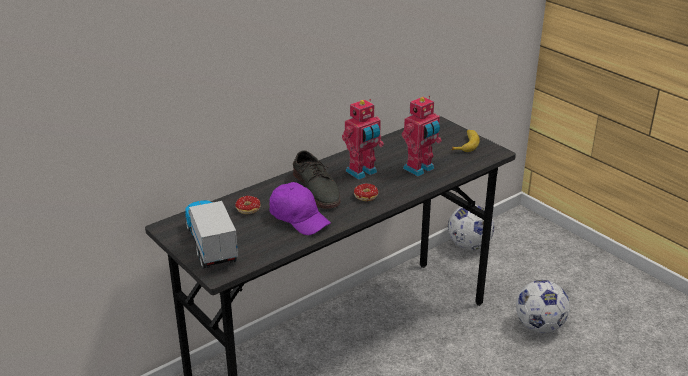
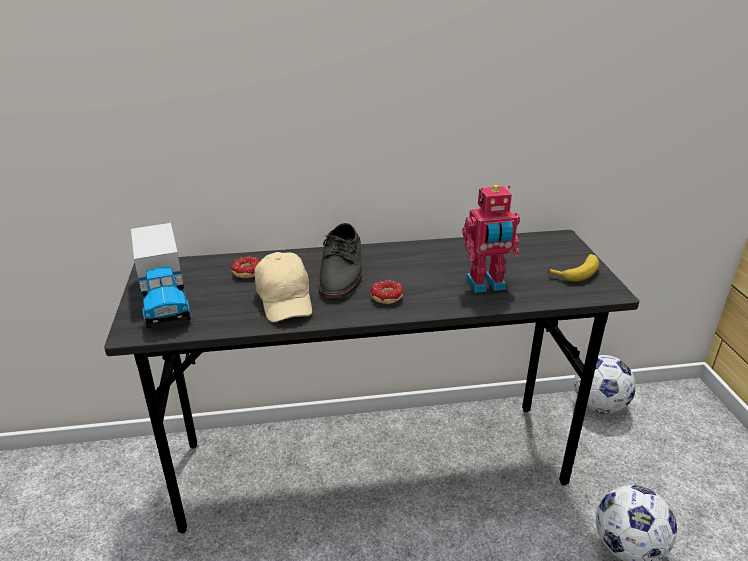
camera: 30 degrees right, 0 degrees up
(211, 245) = (165, 299): toy truck -> toy truck turned 150 degrees clockwise
(299, 218) = (285, 299): purple cap -> beige cap
(362, 172) = (412, 269): toy robot -> none

